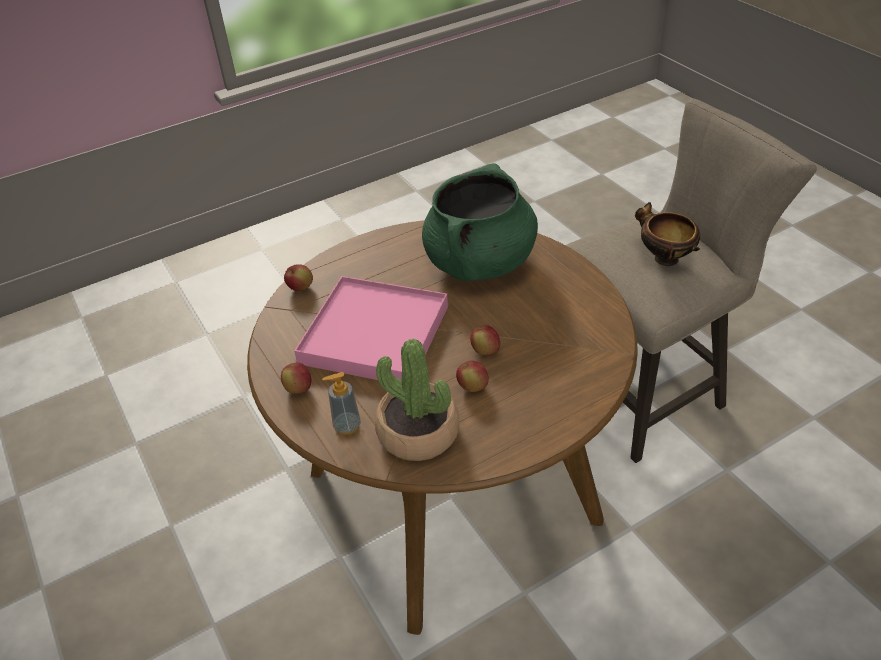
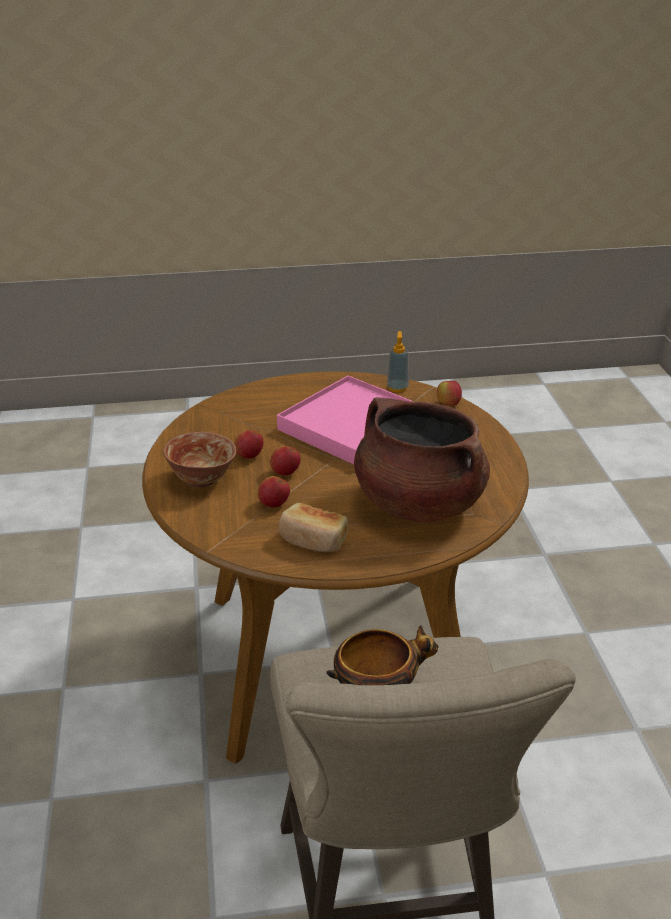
camera: 110 degrees right, 10 degrees down
(298, 389) = (319, 386): apple -> apple (274, 504)
(347, 426) = (262, 398): soap dispenser -> soap dispenser (397, 388)
(418, 433) = (226, 423): potted plant -> none
(480, 263) = (418, 503): green cooking pot -> brown cooking pot
(535, 404) = (201, 479): none -> bowl
(570, 301) = (313, 540): none -> bread

